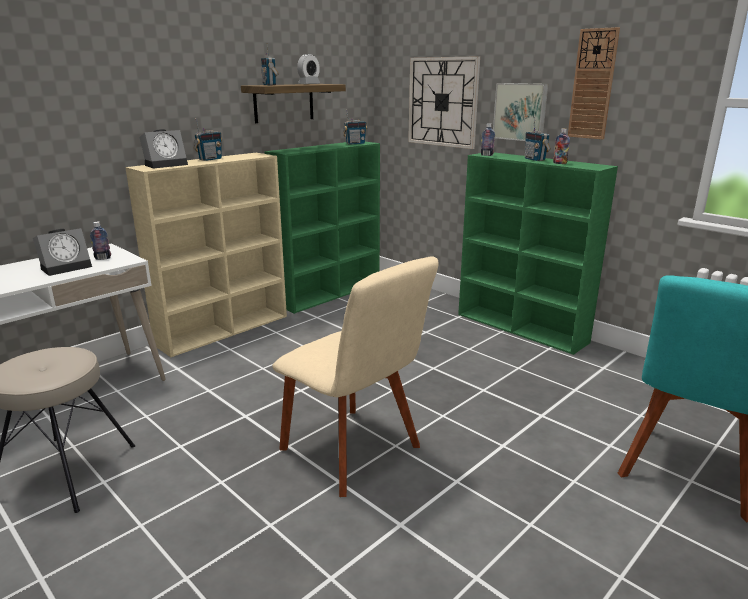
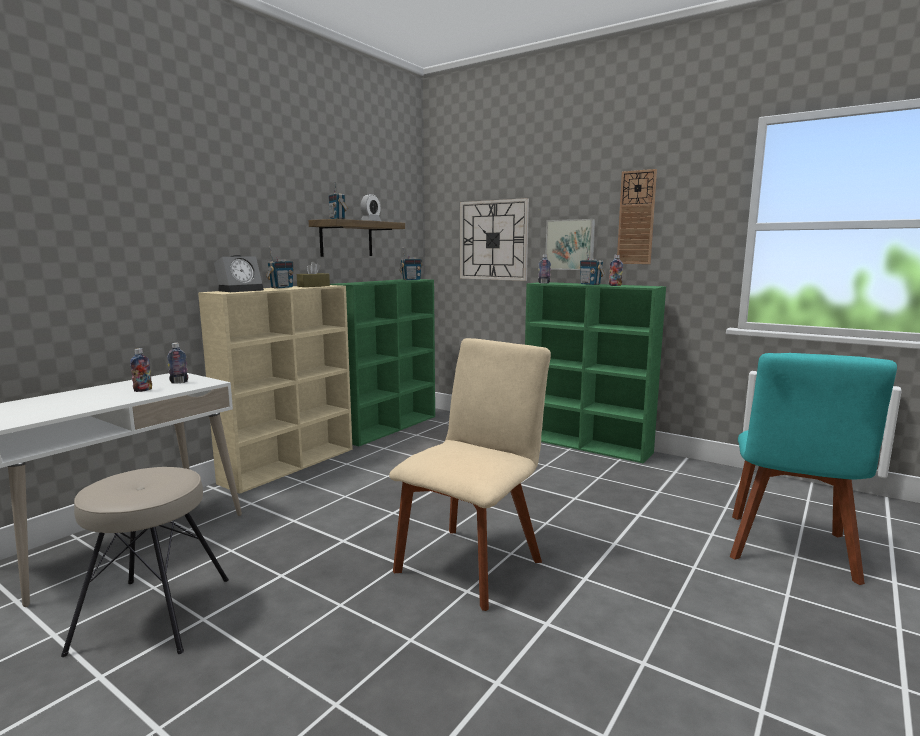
camera: 10 degrees left, 10 degrees down
(67, 267) = (143, 390): alarm clock -> bottle
(244, 156) = (313, 286): none -> brown tissue box
(354, 451) = (472, 562): beige chair -> beige chair turned 90 degrees counterclockwise

